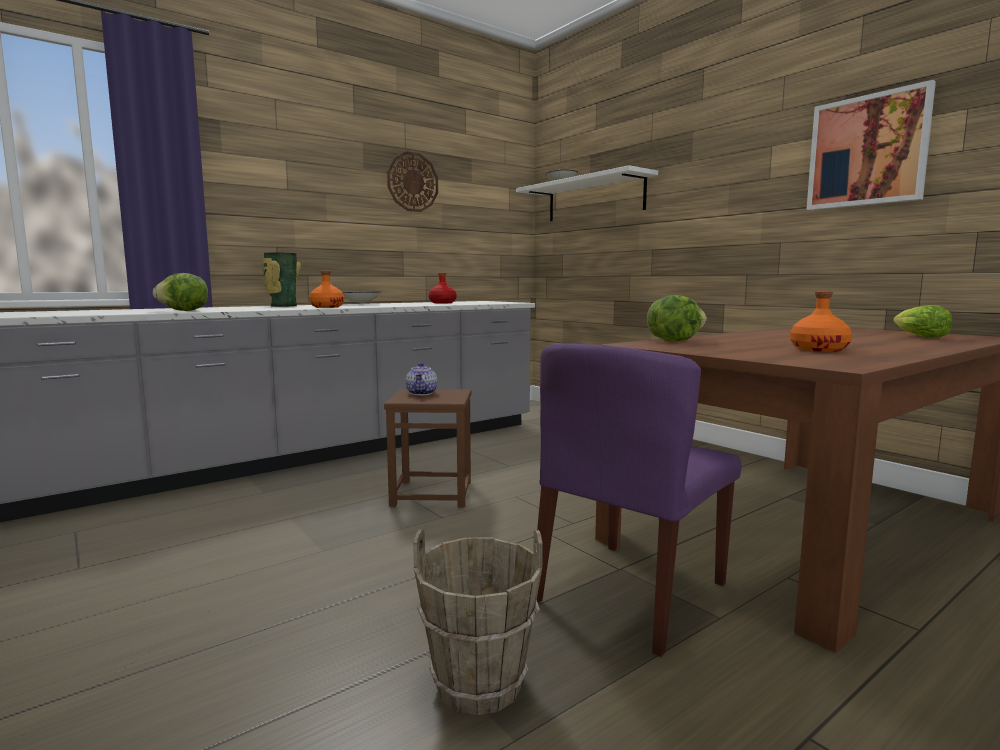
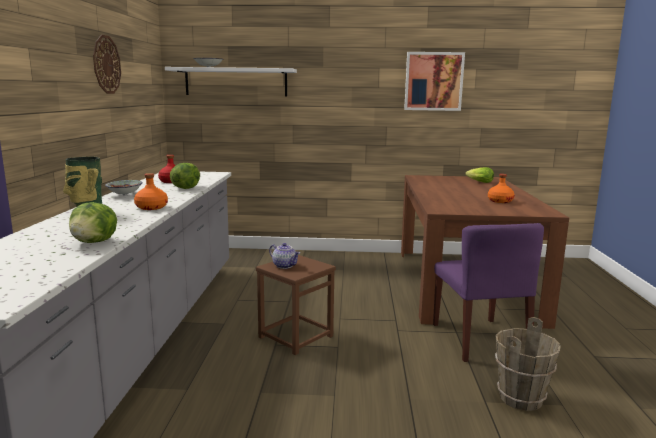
camera: 50 degrees left, 5 degrees up
(673, 341) = (437, 204): lettuce -> lettuce (186, 188)

